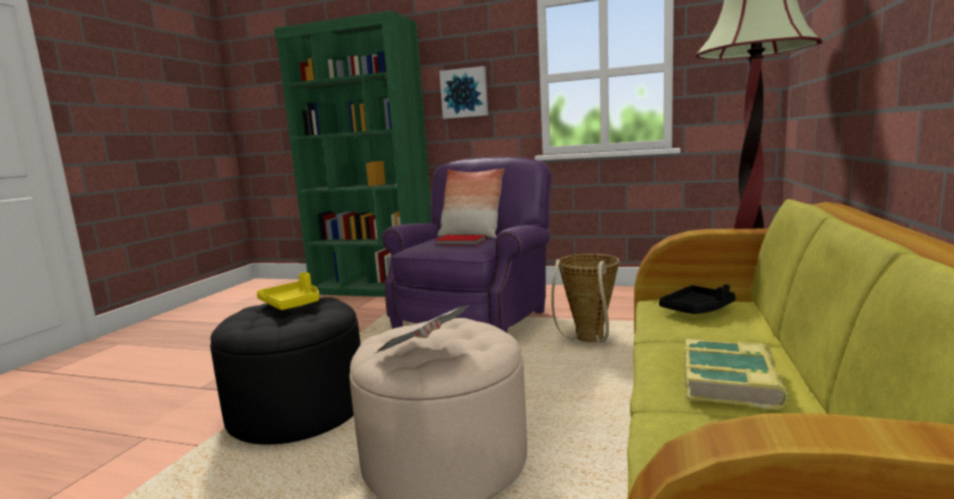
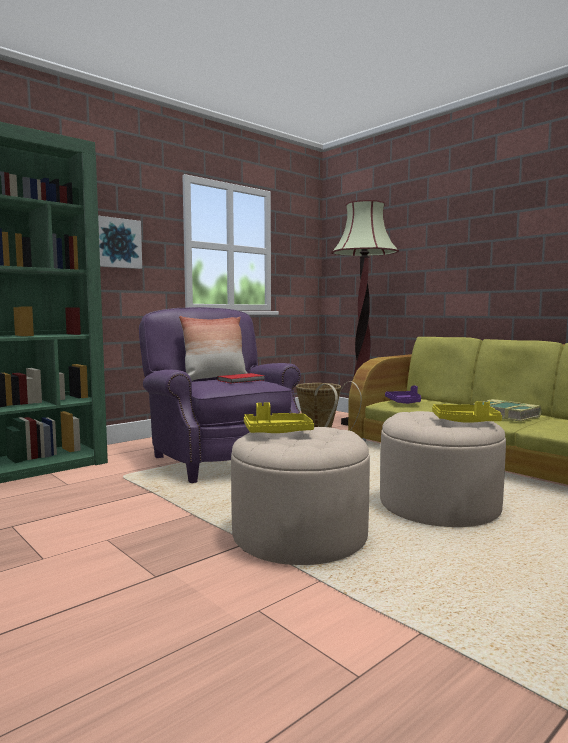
camera: 60 degrees left, 5 degrees down
(298, 410) = (299, 536): black ottoman -> beige ottoman
(423, 354) = (465, 422): newspaper -> yellow tray
(697, 309) = (404, 402): black tray -> purple tray

